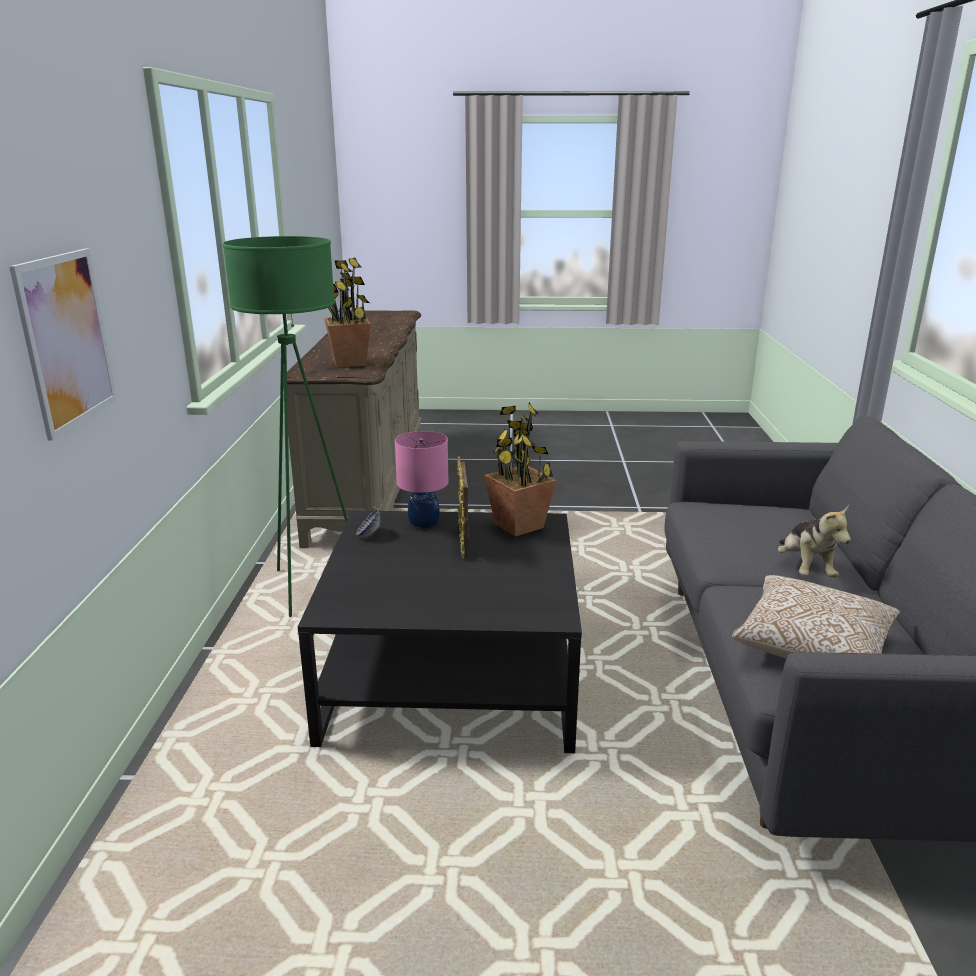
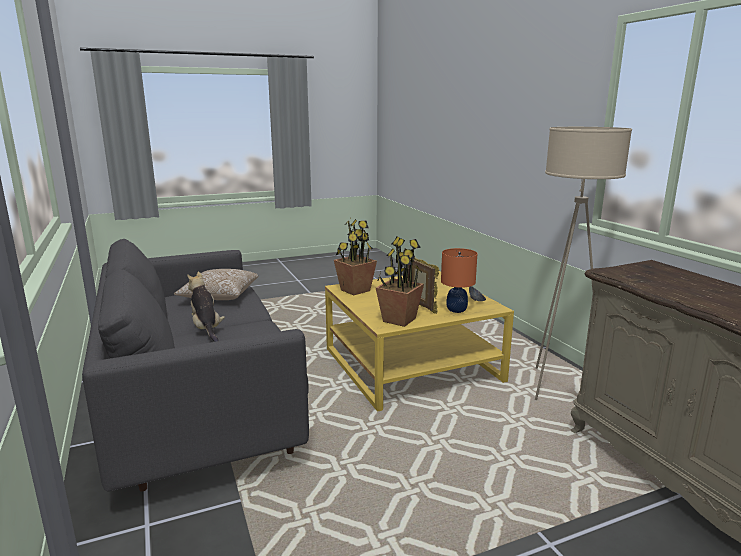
camera: 155 degrees right, 5 degrees down
(67, 340) = (515, 145): picture -> none
(310, 588) = (559, 387): green floor lamp -> beige floor lamp
(350, 363) = (657, 280): potted plant -> potted plant (355, 290)
(422, 524) = (457, 310): pink table lamp -> orange table lamp
(452, 672) = (411, 364): black coffee table -> yellow coffee table

